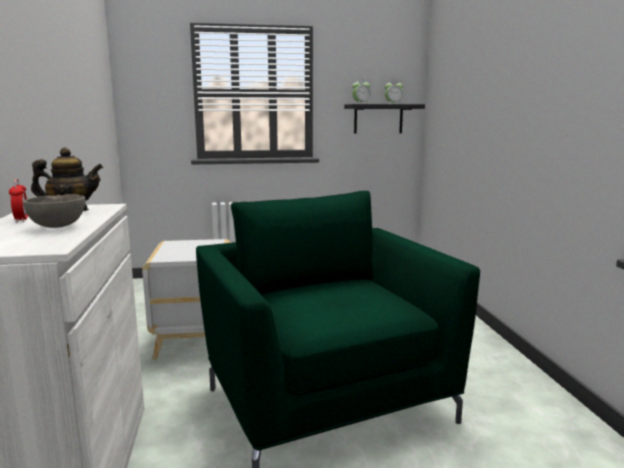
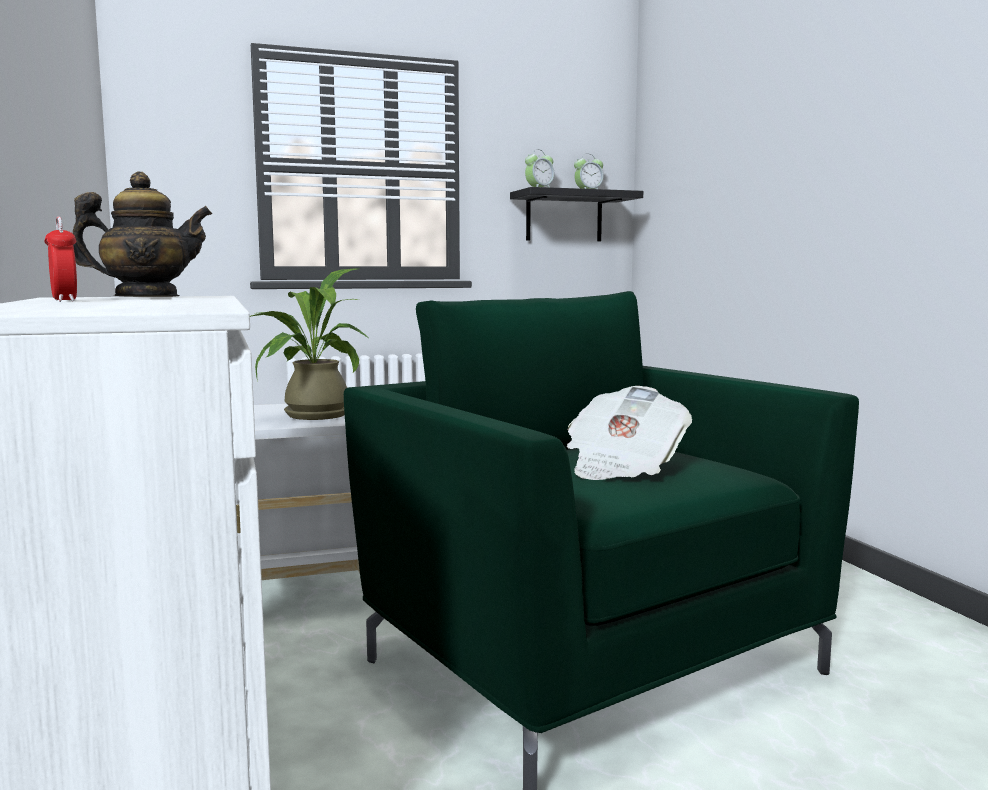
camera: 10 degrees left, 5 degrees down
(59, 226) = (162, 302): grey bowl -> none
(194, 251) = (309, 416): none -> potted plant
(336, 301) = (622, 467): none -> newspaper

